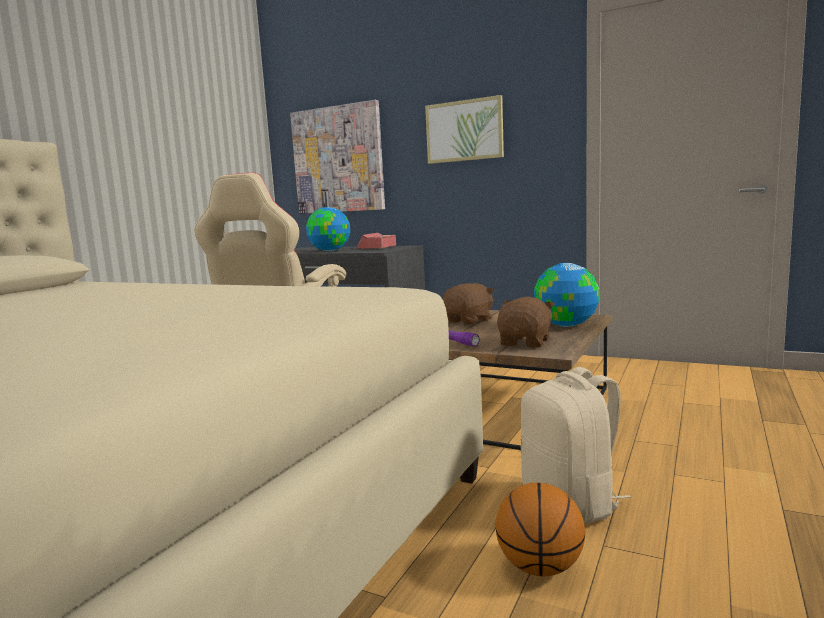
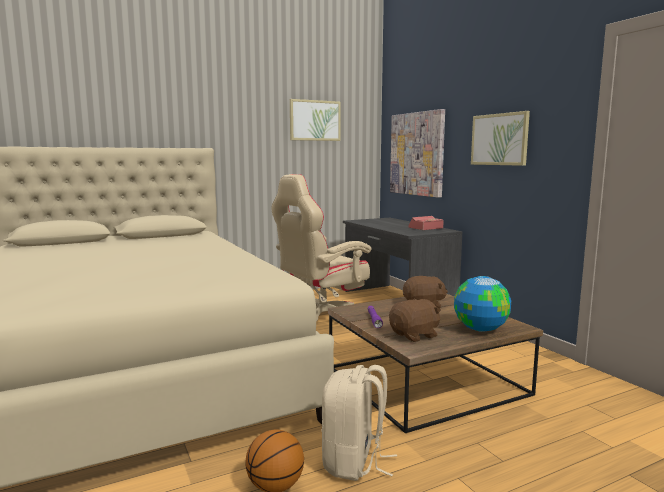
camera: 35 degrees right, 0 degrees up
(191, 113) = (315, 120): none -> picture
(329, 251) = (388, 226): globe -> none

